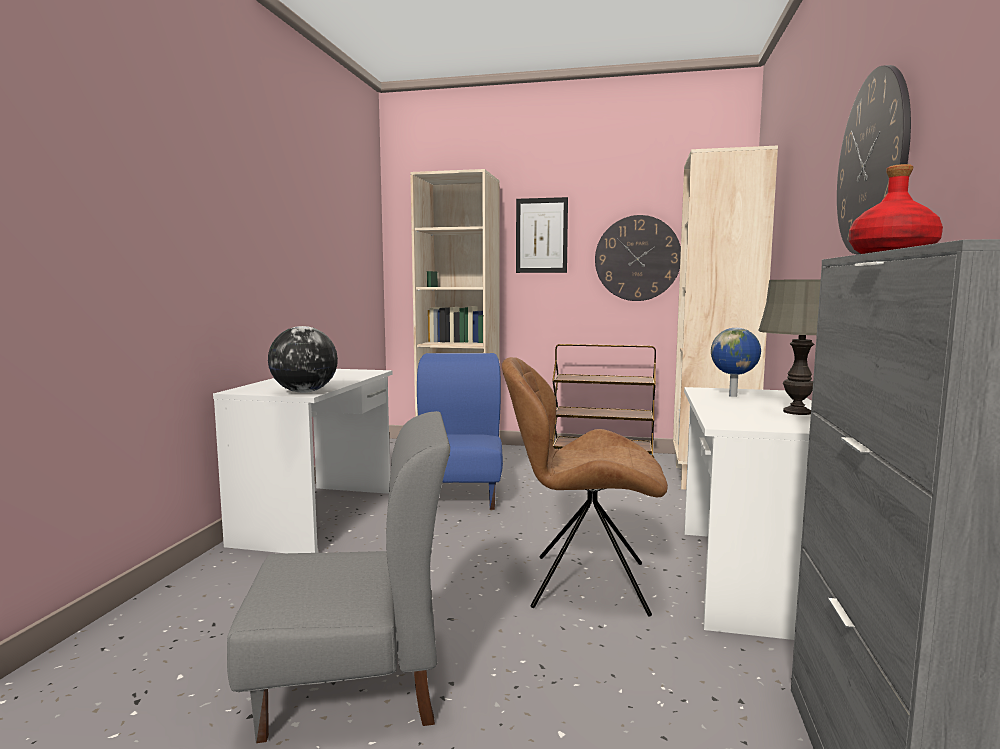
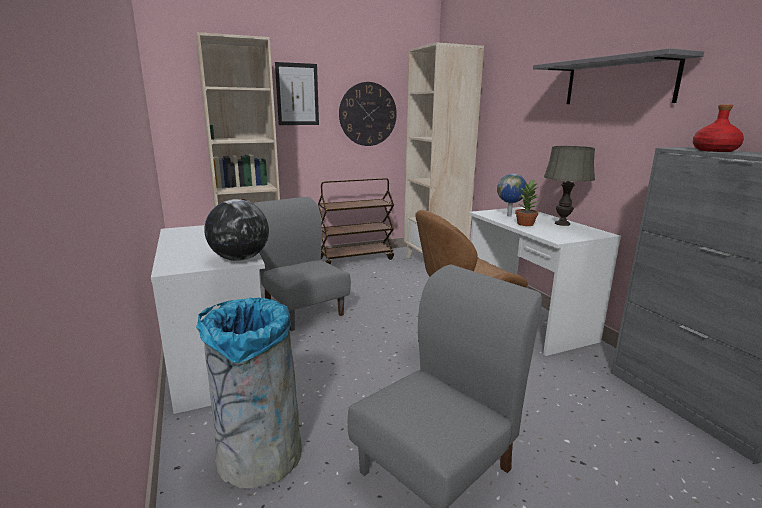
camera: 35 degrees left, 10 degrees up
(228, 603) = (259, 457): none -> grey trash can
(459, 495) = (303, 310): blue chair -> grey chair
(728, 406) = (526, 224): none -> potted plant
(871, 164) = (618, 82): wall clock -> grey shelf

